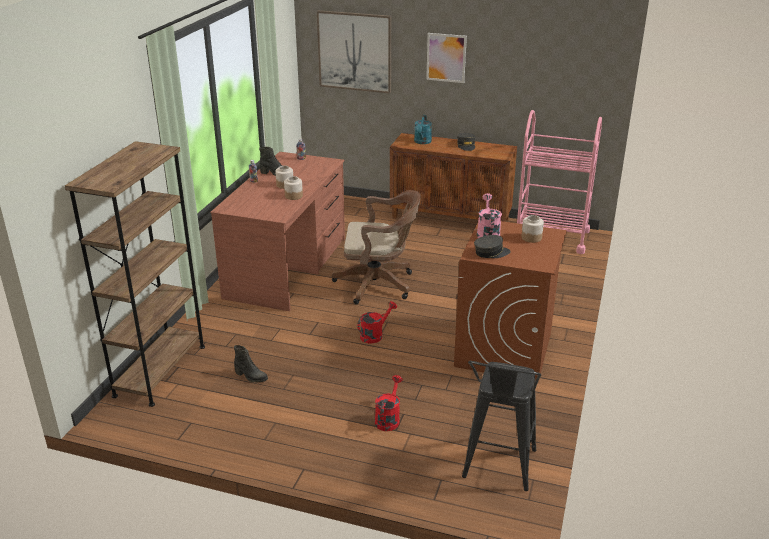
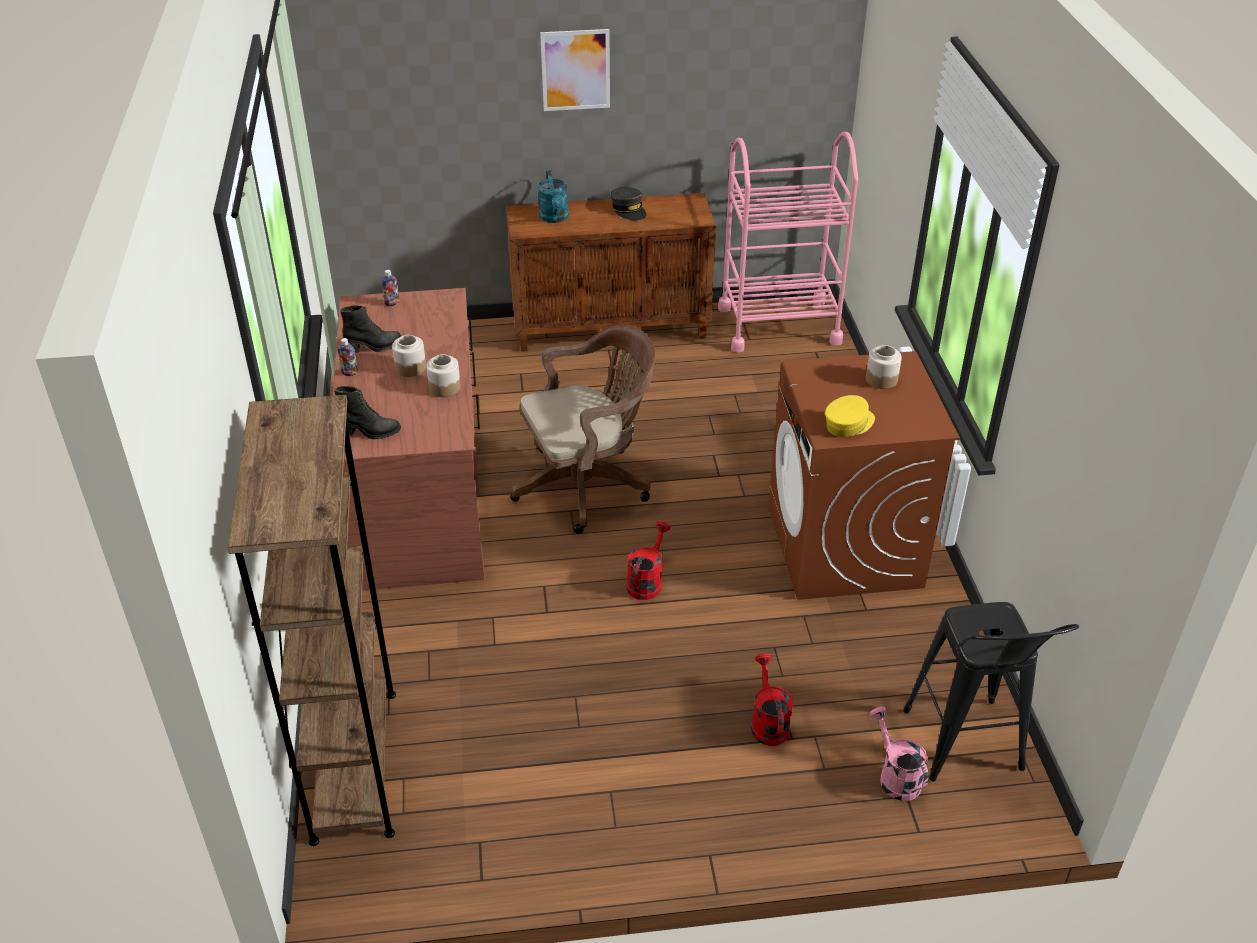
camera: 25 degrees left, 10 degrees up
(251, 377) = (512, 723): black boot -> black boot (370, 432)
(354, 51) = (407, 82): picture -> none
(487, 233) = (815, 388): pink watering can -> pink watering can (895, 776)
(491, 252) = (848, 424): grey cap -> yellow cap

